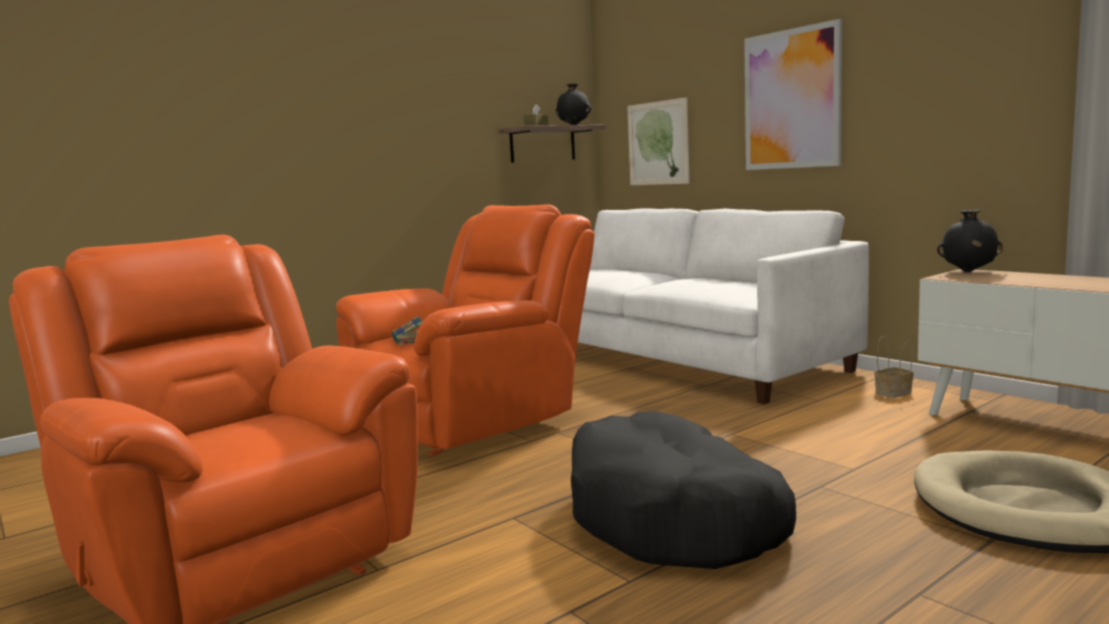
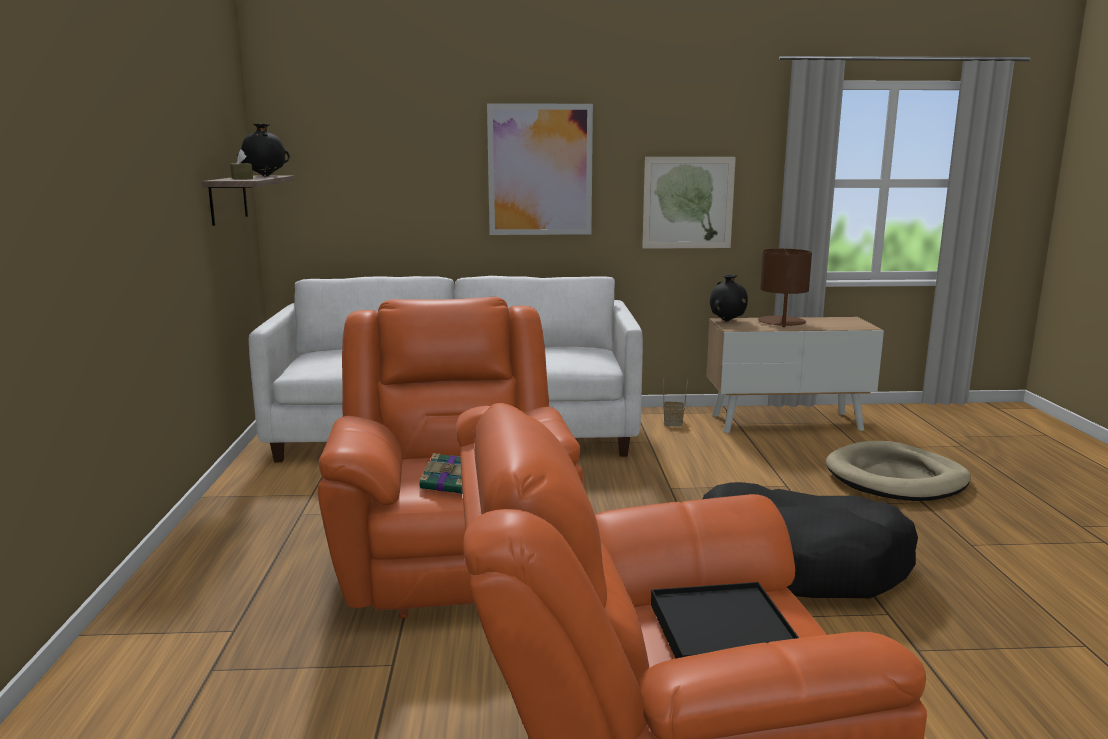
camera: 55 degrees left, 5 degrees up
(238, 431) = (722, 632): none -> black tray
(658, 143) = (363, 201): picture -> picture (688, 203)
(1039, 278) = (781, 322): none -> brown table lamp

